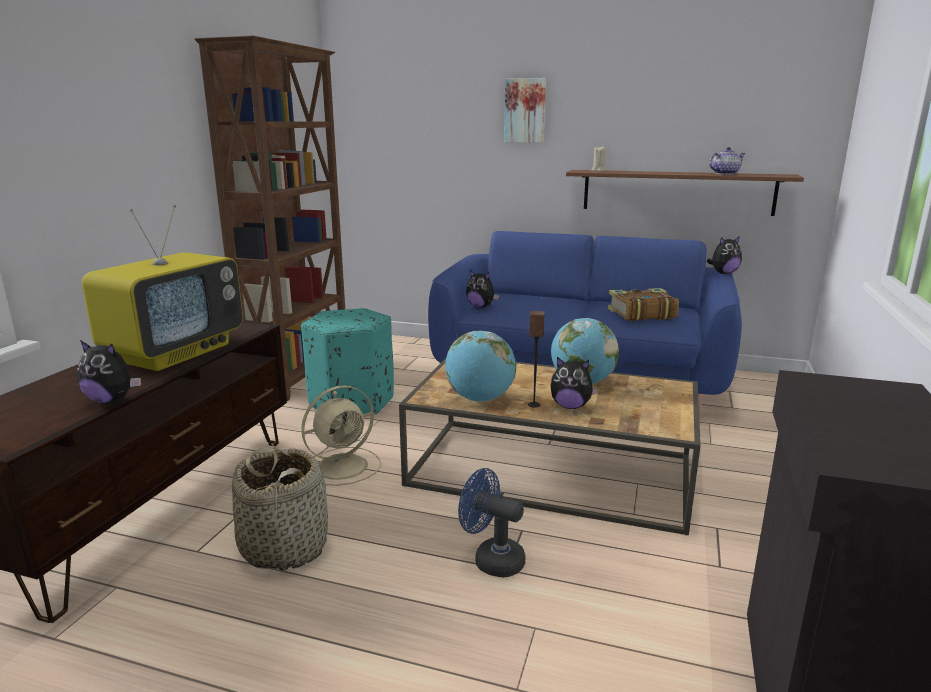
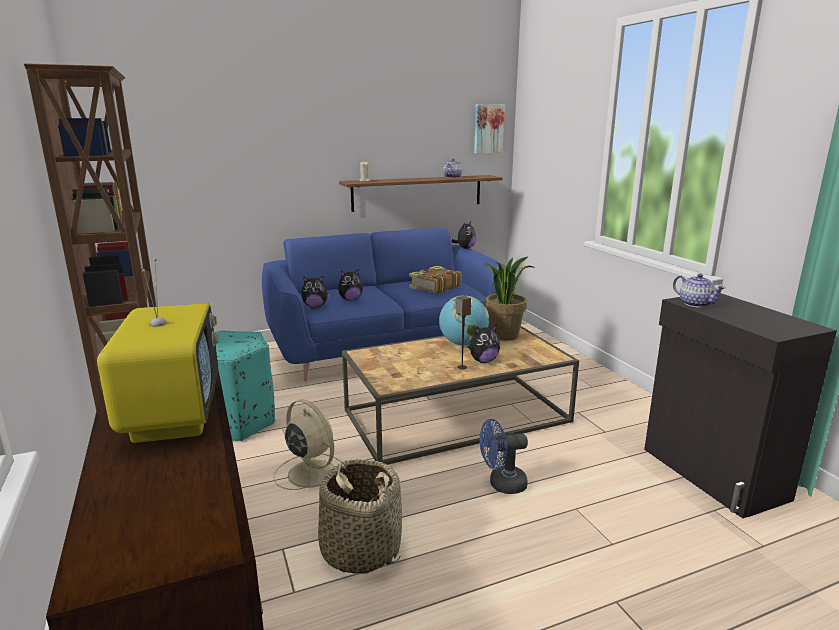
camera: 40 degrees left, 0 degrees up
(111, 400) = (220, 474): plush toy -> plush toy (350, 299)
(344, 466) = (310, 472): beige fan -> beige fan turned 60 degrees counterclockwise
(480, 399) = (424, 375): globe -> none
(525, 111) = (294, 133): picture -> picture (488, 129)
(652, 388) = (504, 335): none -> potted plant
(820, 388) = (695, 304): none -> teapot

